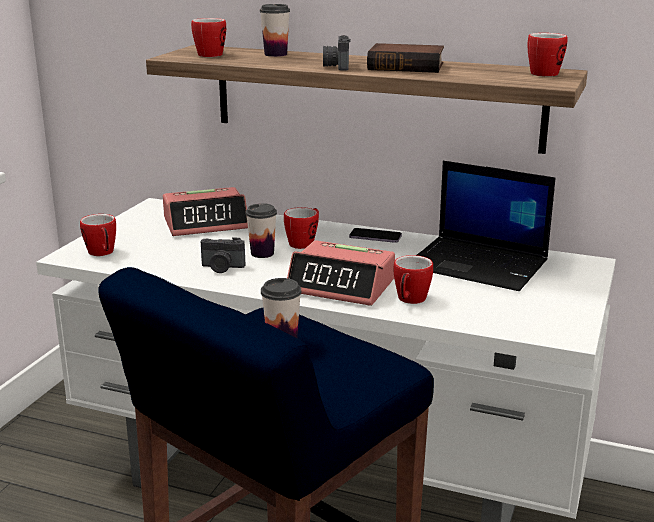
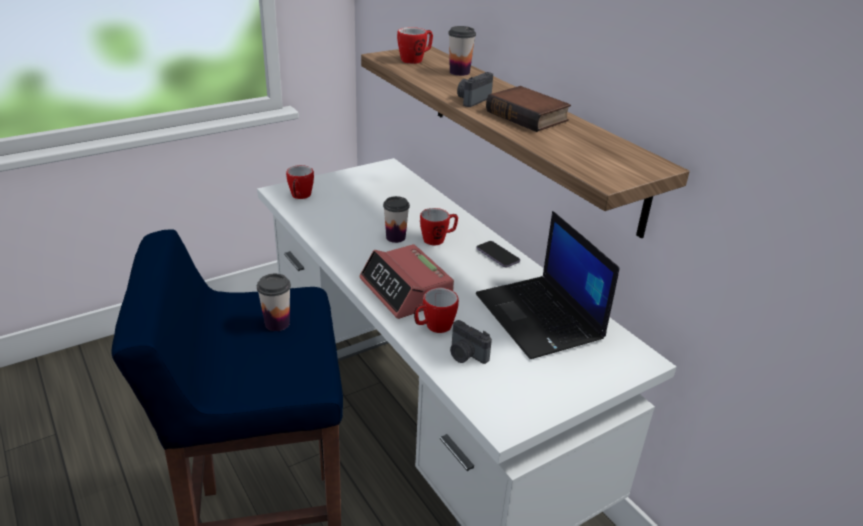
camera: 35 degrees right, 10 degrees up
(206, 223) = (398, 195): alarm clock -> none
(222, 268) = (352, 239): camera -> camera (465, 355)
(547, 73) = (635, 163): mug -> none

